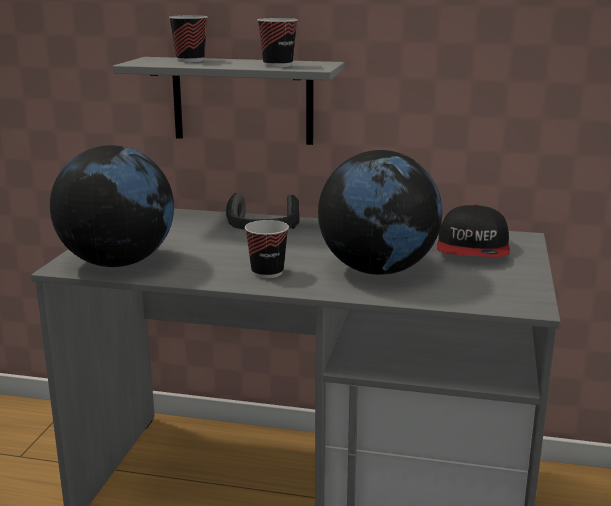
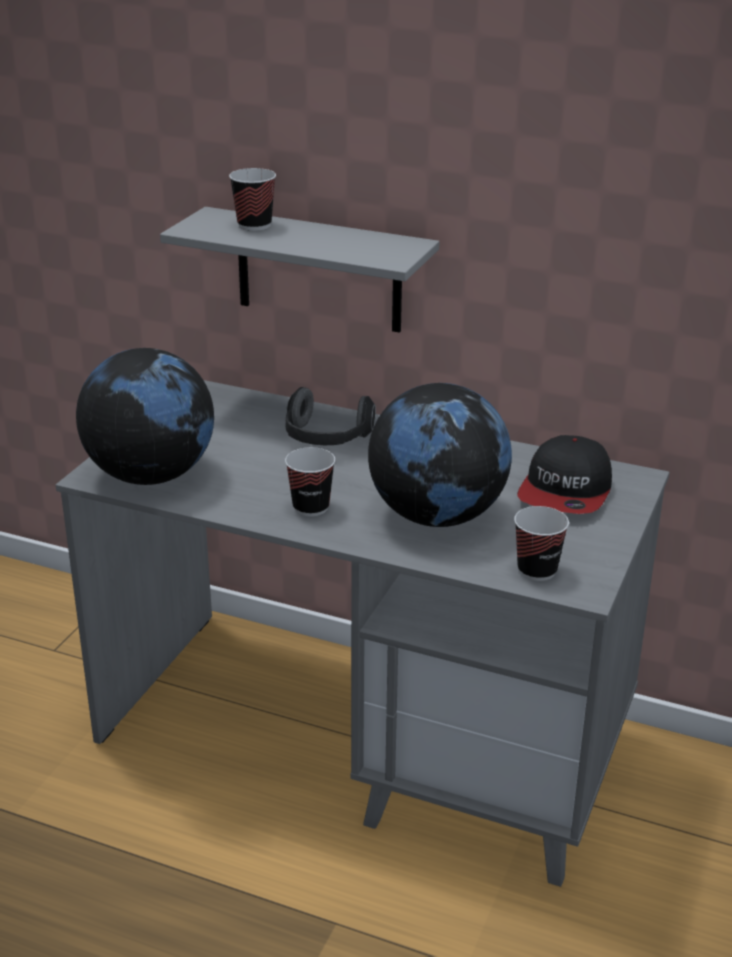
camera: 10 degrees right, 10 degrees up
(278, 65) = (351, 249): cup -> cup (537, 570)

